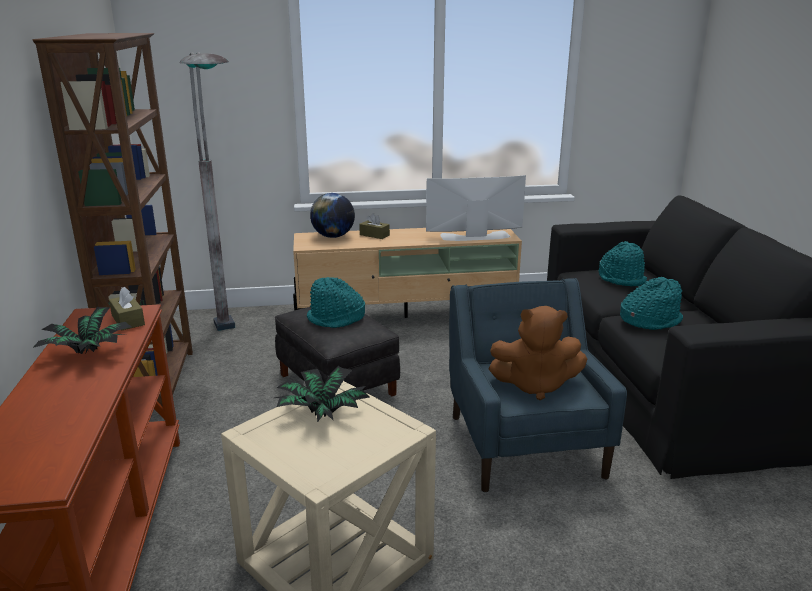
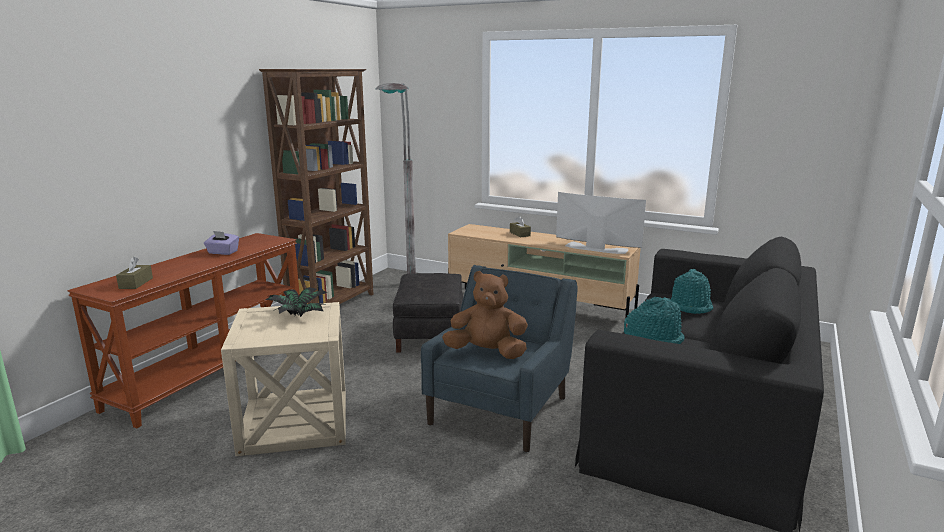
camera: 35 degrees right, 5 degrees down
(88, 354) = (222, 252): potted plant -> purple tissue box
(128, 320) = (267, 242): brown tissue box -> brown tissue box (136, 283)
(333, 236) = (489, 230): globe -> none
(336, 319) = (431, 283): turquoise hat -> none
(535, 385) = (487, 352): brown plush toy -> brown plush toy turned 150 degrees clockwise

